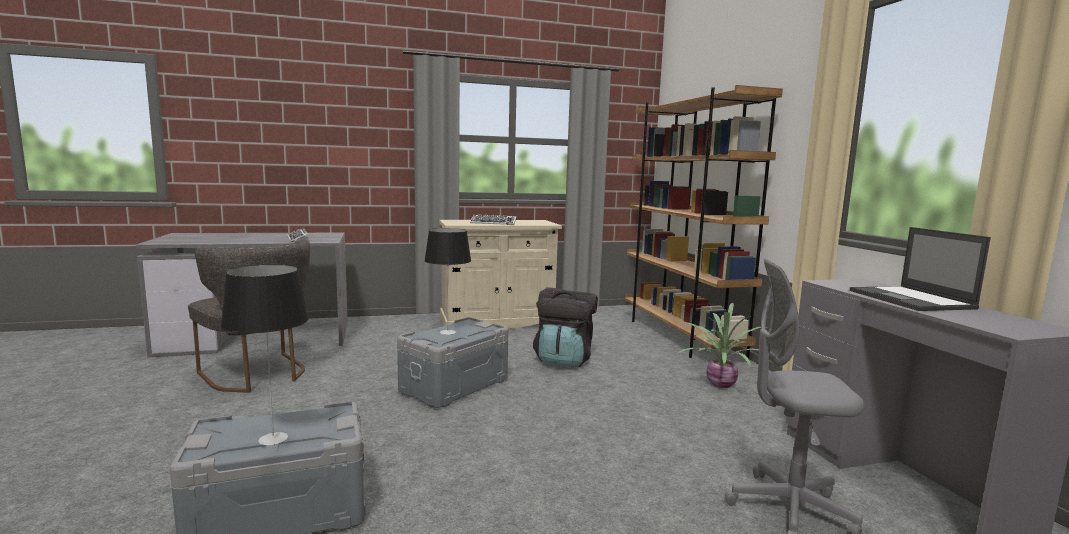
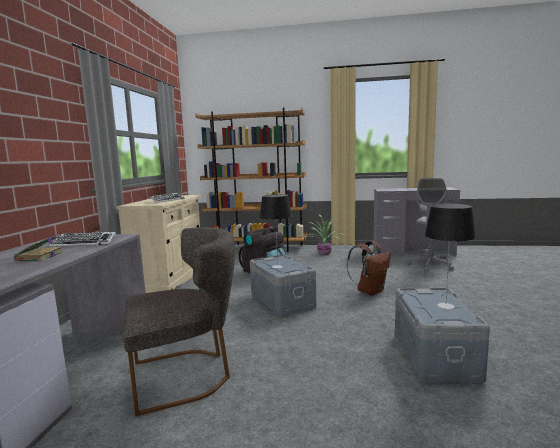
camera: 65 degrees left, 0 degrees up
(251, 238) = (39, 257): none -> book
(538, 443) = (370, 291): none -> brown backpack
(911, 299) = (411, 189): laptop -> none

